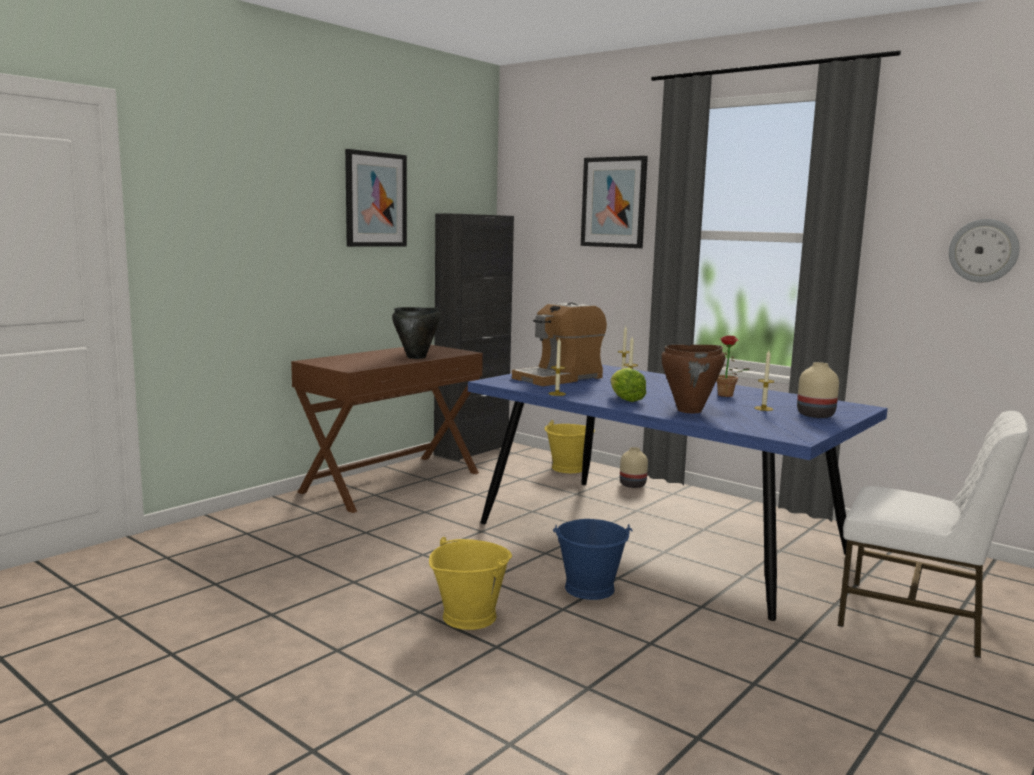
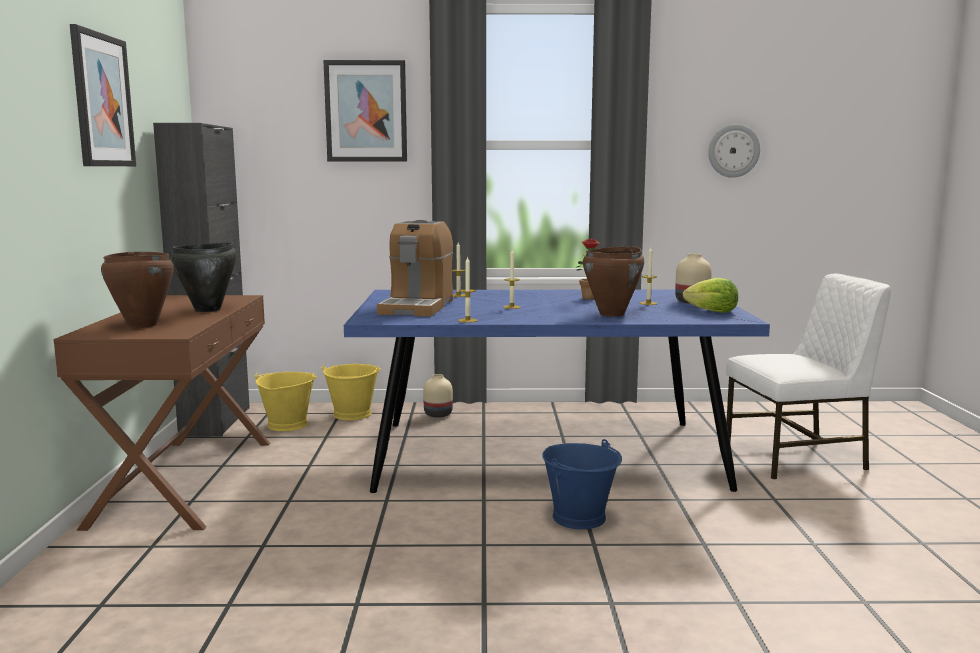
camera: 40 degrees left, 0 degrees up
(352, 361) = (142, 325): none -> brown cooking pot
(469, 616) = (536, 586): yellow bucket -> yellow bucket (287, 425)
(625, 399) = (536, 314): lettuce -> lettuce (712, 311)

